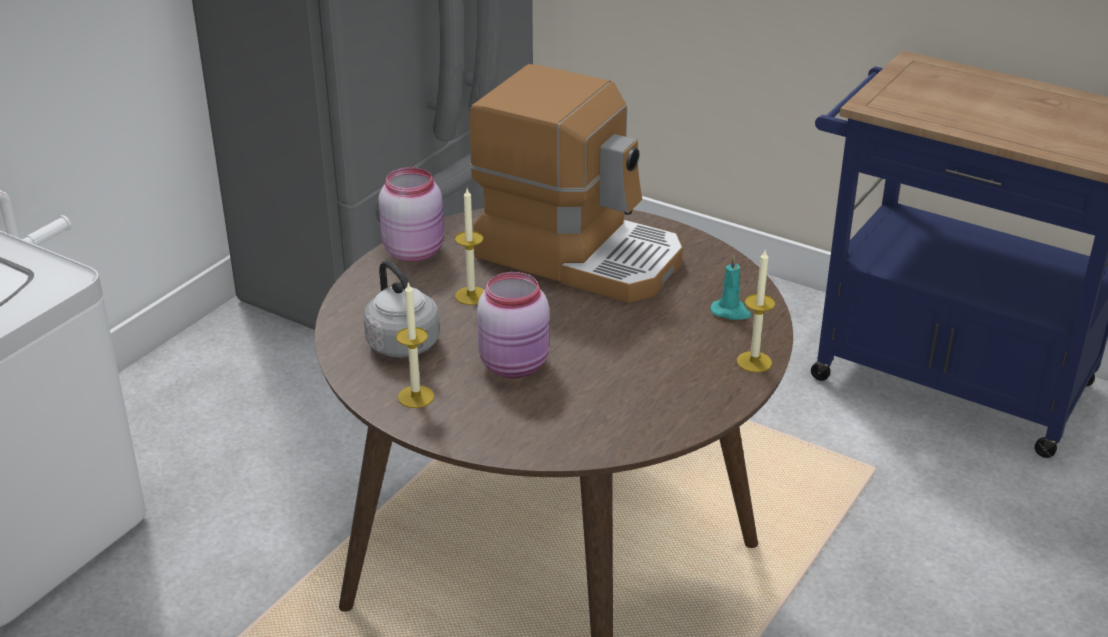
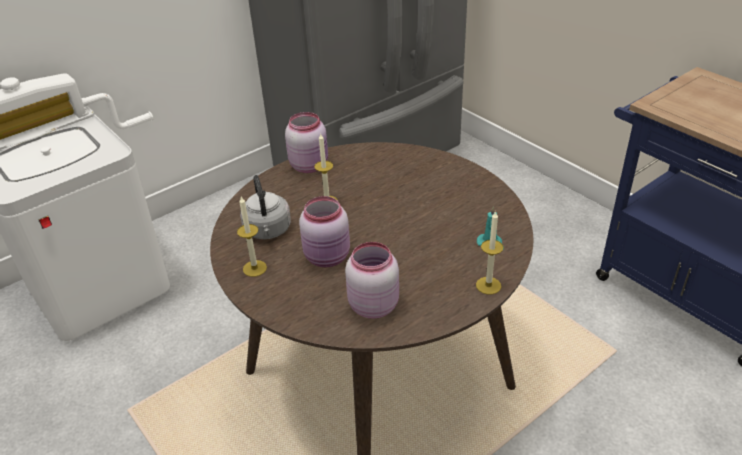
camera: 20 degrees right, 5 degrees up
(580, 254) = (411, 184): coffee machine -> none
(613, 411) = (373, 305): none -> pink jar

